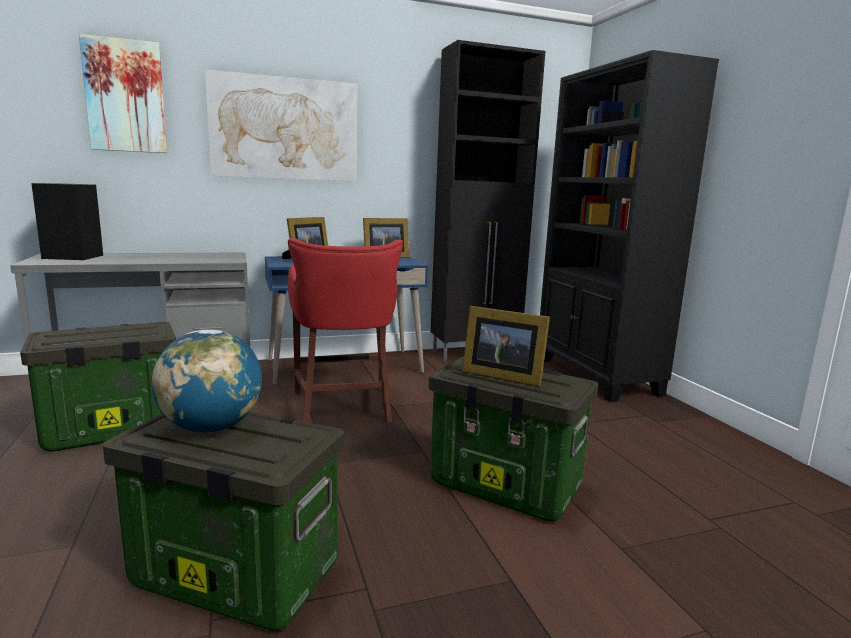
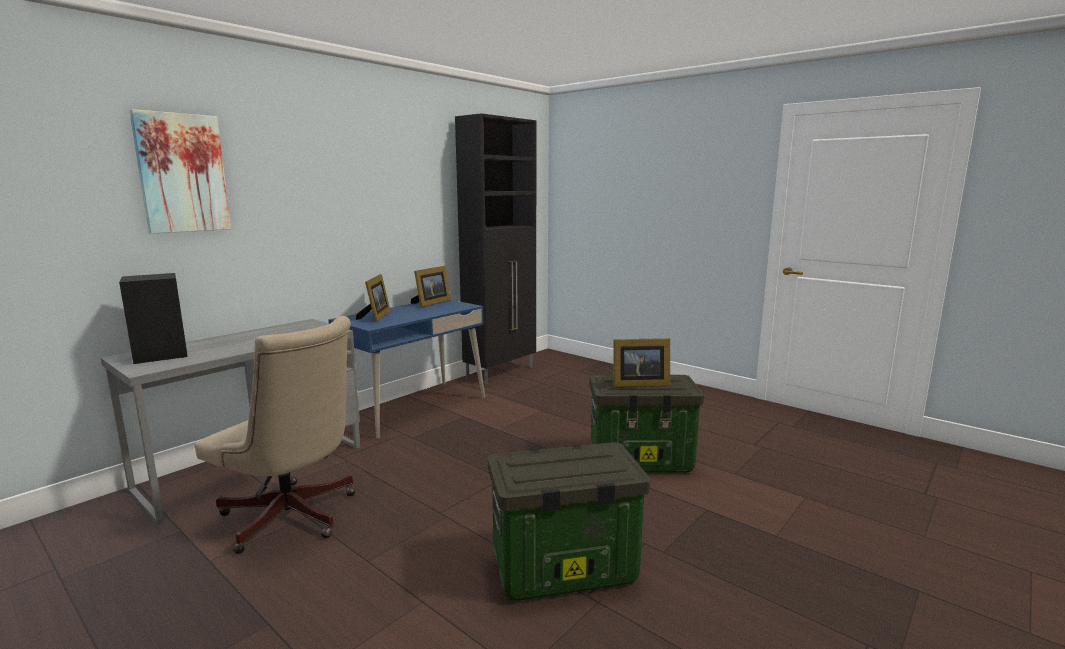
camera: 30 degrees left, 0 degrees up
(110, 430) = (293, 519): storage box -> beige office chair
(211, 427) = (550, 464): globe -> none
(285, 129) = (336, 194): picture -> none
(343, 408) = (465, 441): red stool -> none
(596, 376) = (603, 372): black bookcase -> none

